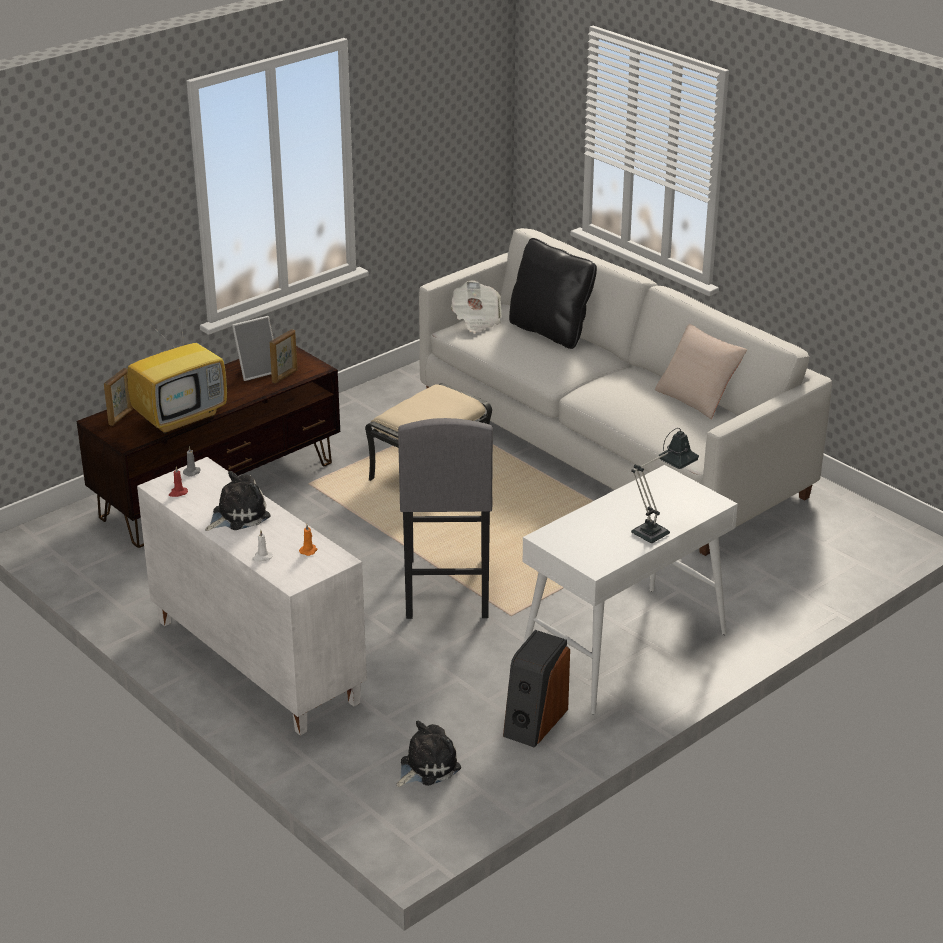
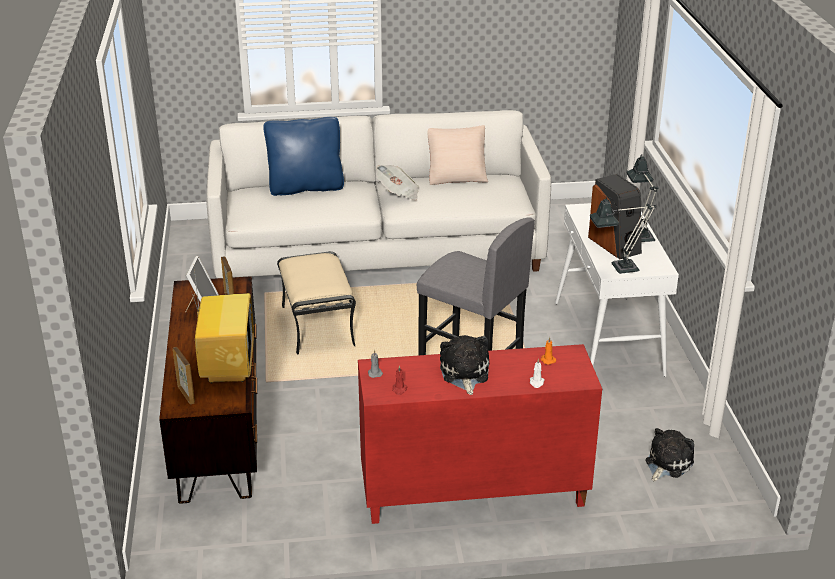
camera: 55 degrees left, 0 degrees up
(254, 661) = (472, 494): white cabinet -> red cabinet
(426, 767) = (667, 463): plush toy -> plush toy turned 45 degrees clockwise
(476, 320) = (248, 205): newspaper -> newspaper (398, 193)
(534, 721) = (654, 401): speaker -> speaker (615, 244)
(550, 331) = (305, 187): black pillow -> blue pillow
(558, 540) = (618, 269): none -> table lamp

